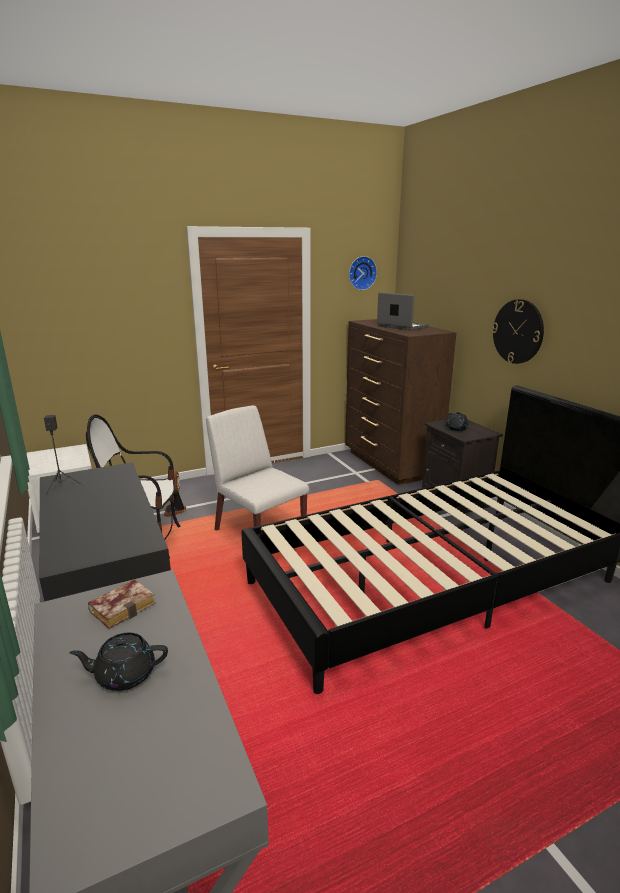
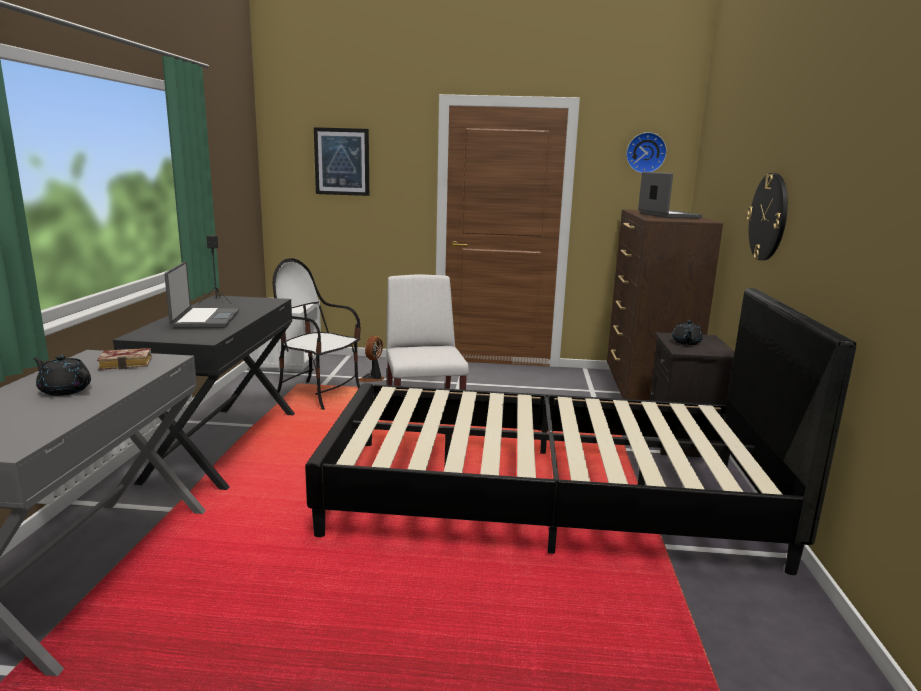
camera: 30 degrees right, 5 degrees down
(92, 299) = (342, 161): none -> picture
(94, 516) = (204, 319): none -> laptop

